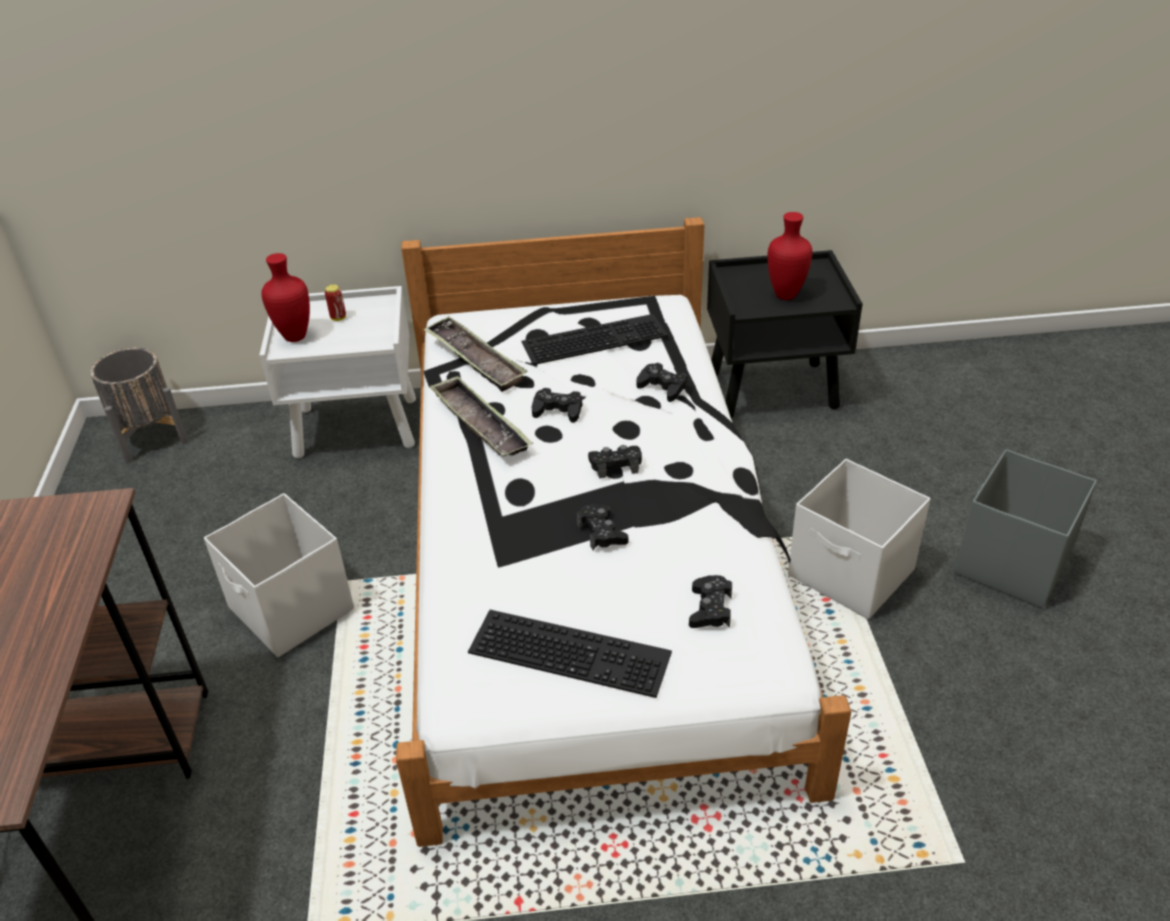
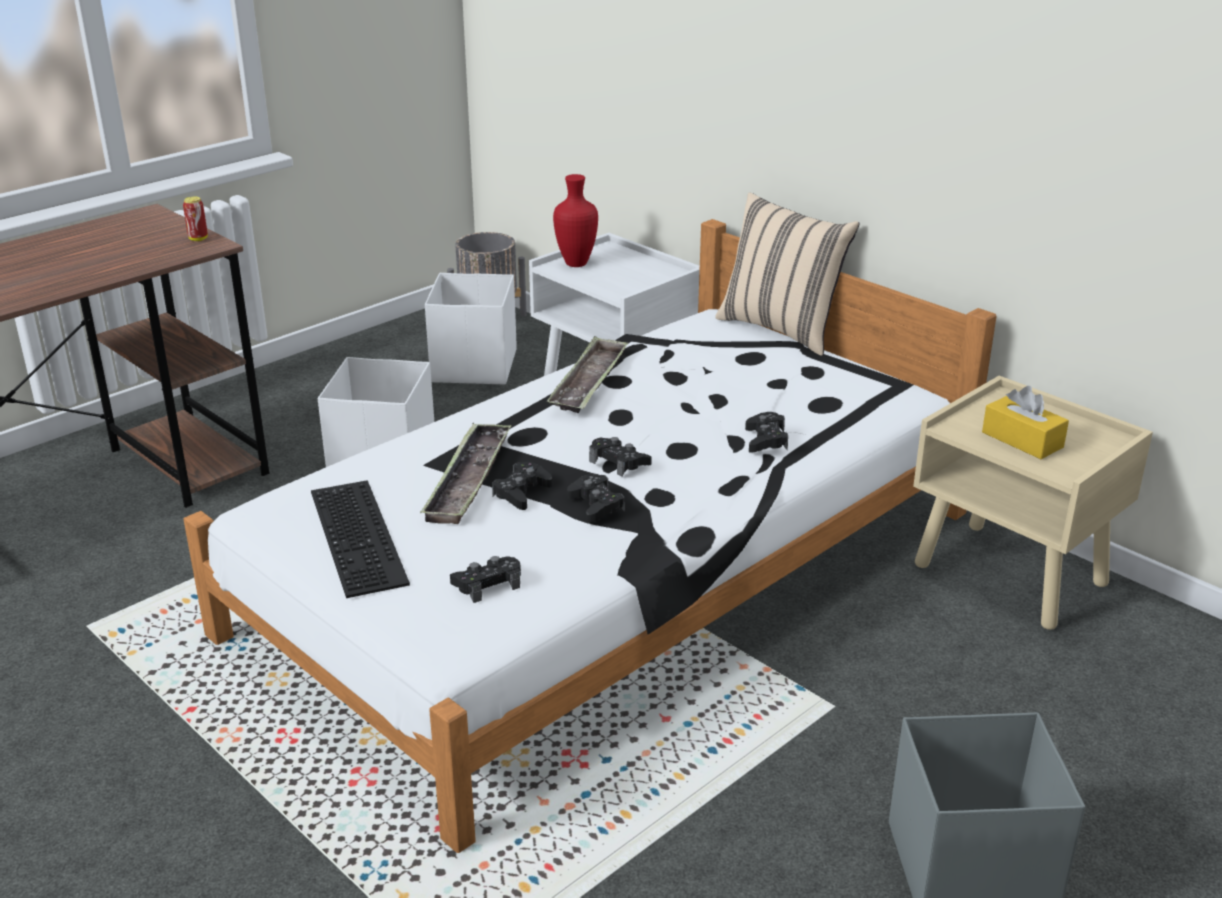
camera: 50 degrees right, 10 degrees down
(338, 318) = (626, 267): can -> can (198, 239)
(475, 359) = (671, 344): tray -> tray (468, 480)
(512, 304) = (782, 329): none -> beige pillow
(558, 410) = (657, 407): black game controller -> black game controller (596, 505)
(595, 337) = (790, 381): keyboard -> none
(774, 389) = (1012, 575): black nightstand -> beige nightstand
(786, 295) = (1022, 440): red vase -> yellow tissue box
(851, 575) = (789, 746): white storage box -> white storage box (473, 367)

